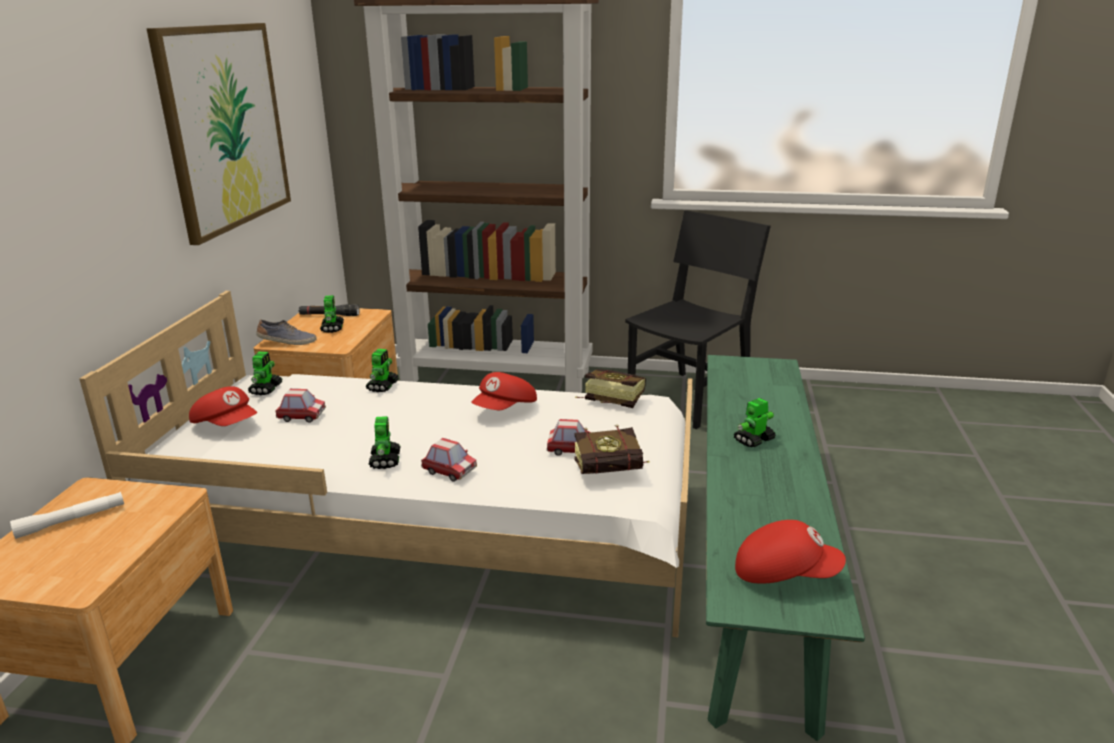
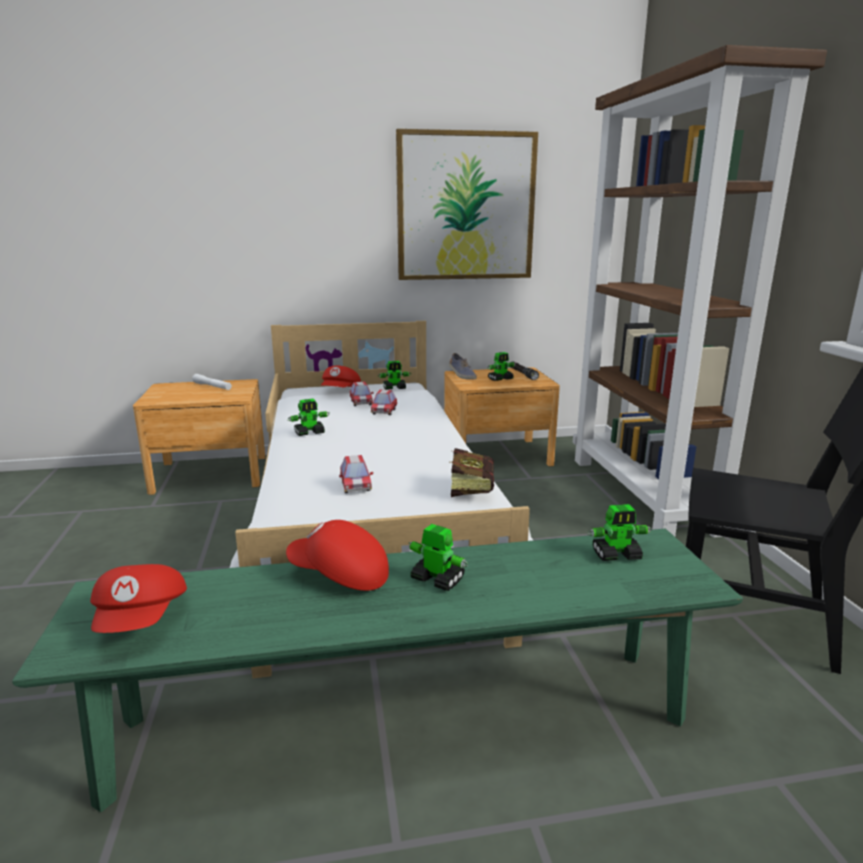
camera: 70 degrees right, 5 degrees down
(383, 386) = (425, 411): toy robot -> toy robot (617, 555)
(449, 471) = (300, 452): toy car -> toy car (384, 411)
(505, 409) = (416, 452): red cap -> red cap (339, 576)
(615, 471) = (322, 509): book -> none

